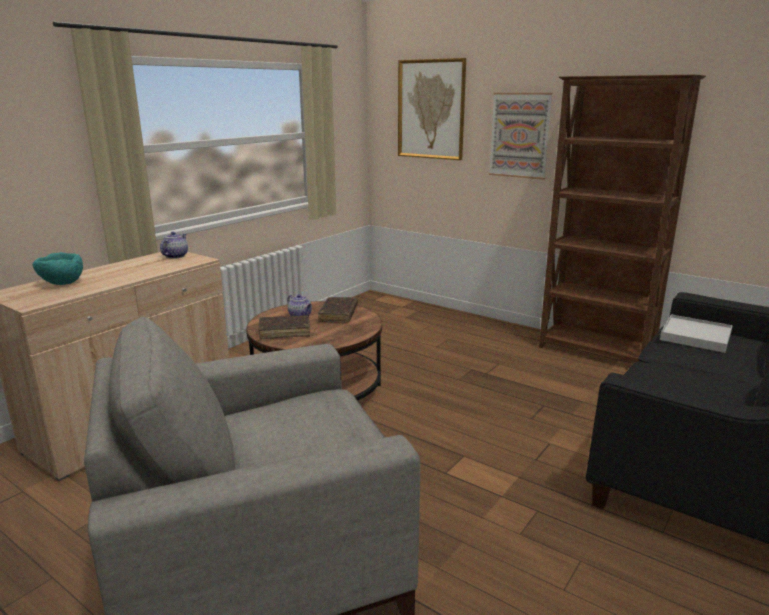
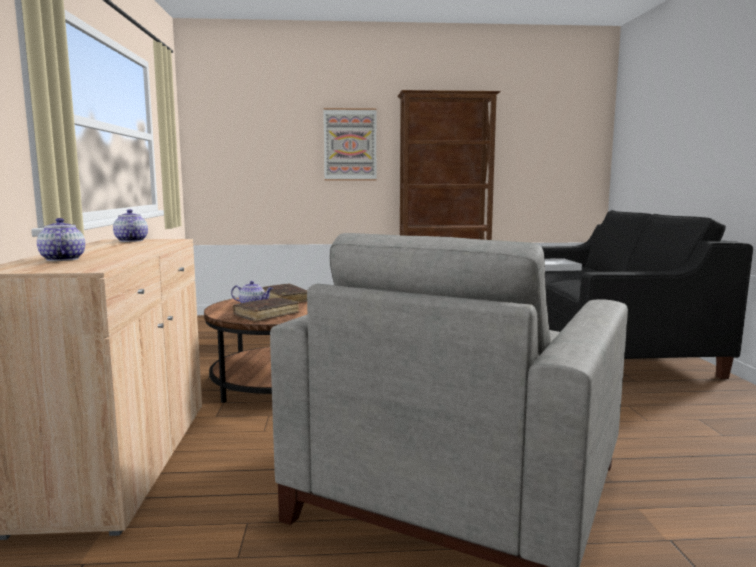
camera: 40 degrees left, 10 degrees down
(62, 284) = (62, 259): turquoise bowl -> teapot
(431, 109) = (257, 123): picture -> none

